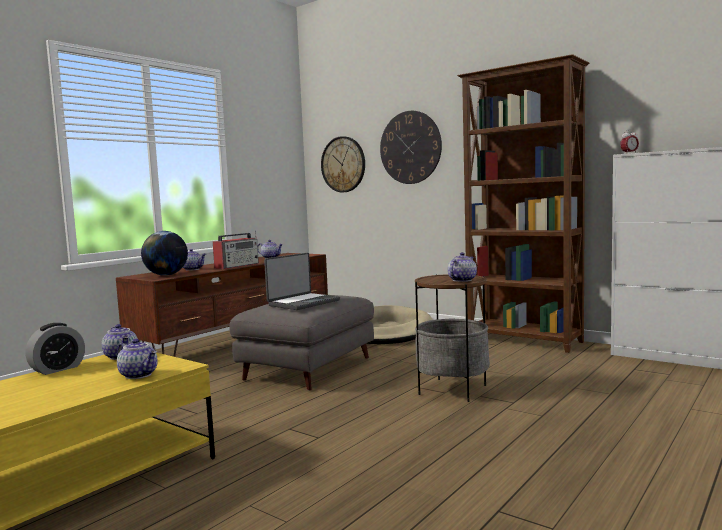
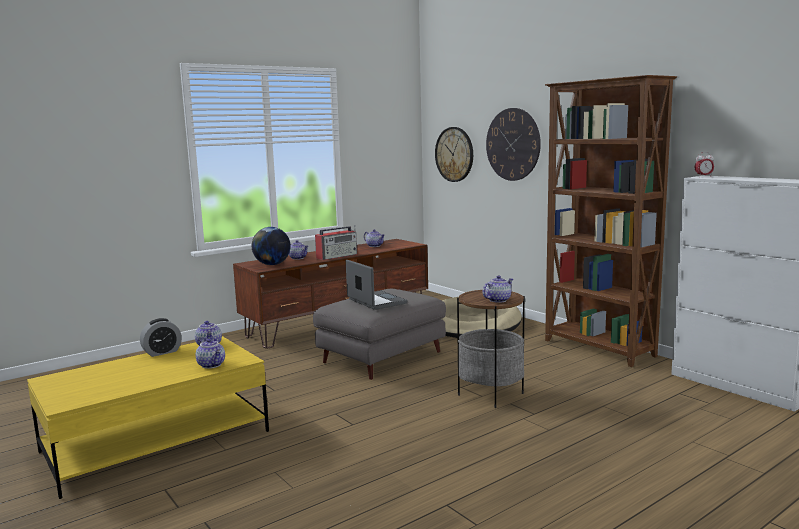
camera: 15 degrees right, 5 degrees up
(303, 303) = (375, 301): laptop -> laptop turned 90 degrees counterclockwise

